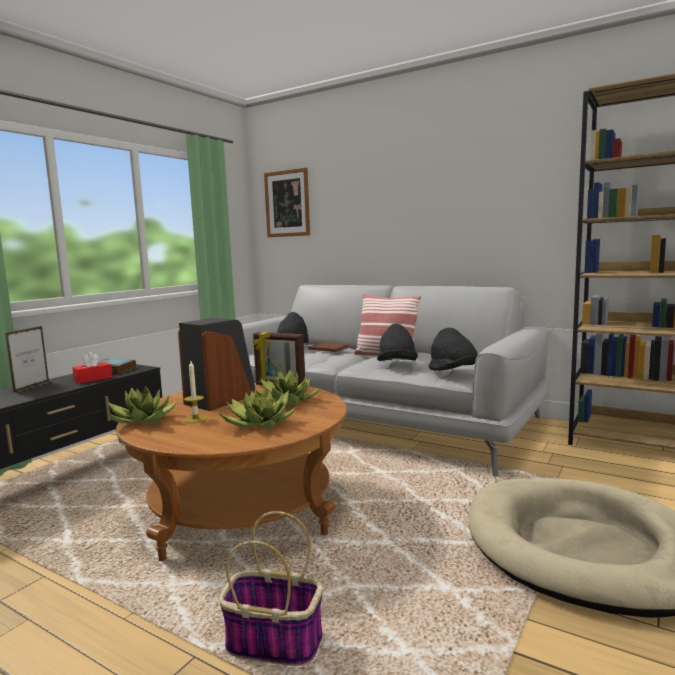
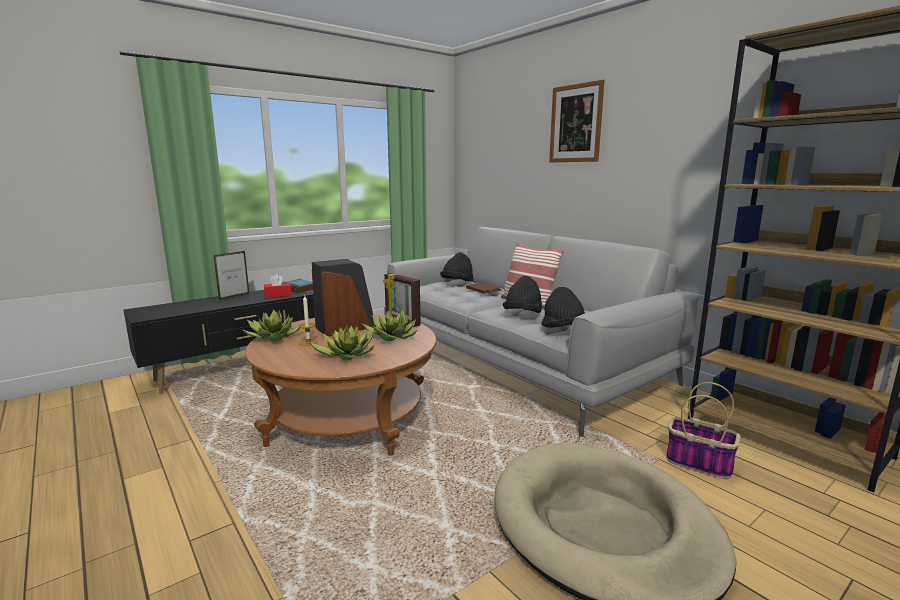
camera: 20 degrees right, 5 degrees up
(272, 643) = (287, 529): basket -> basket (697, 463)
(287, 203) = (481, 148): picture -> picture (576, 123)

